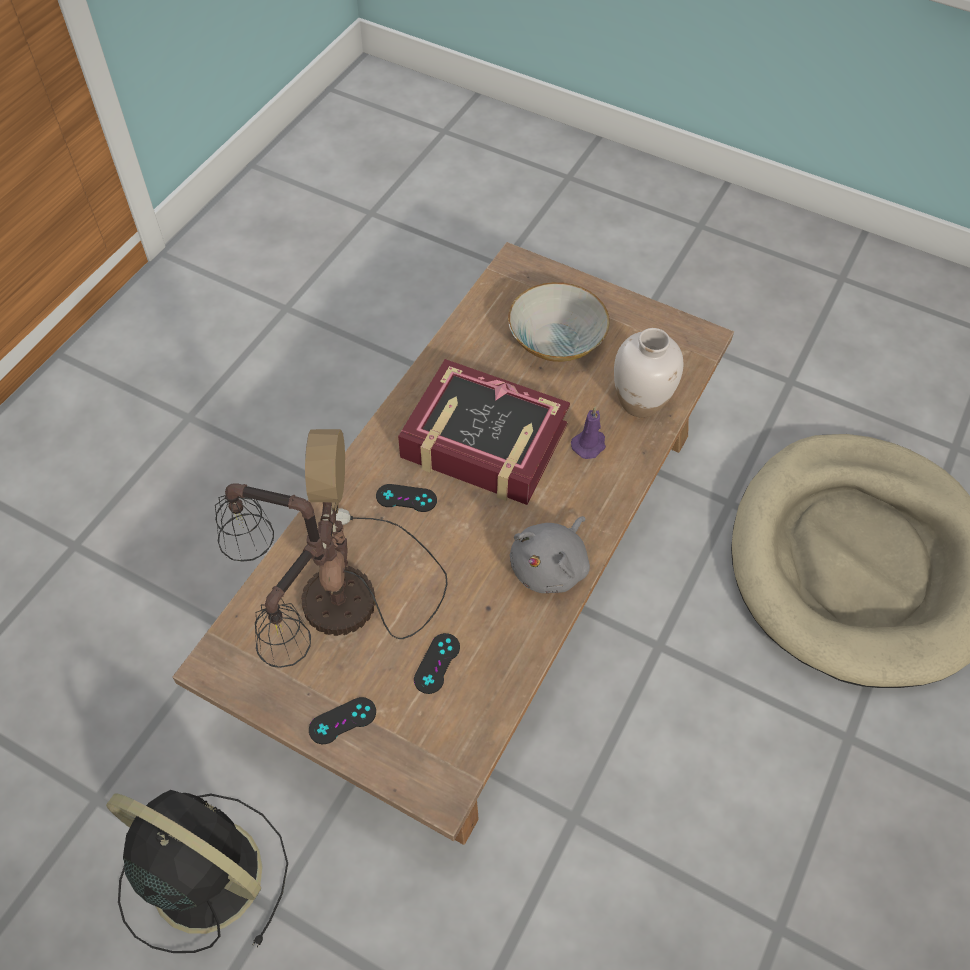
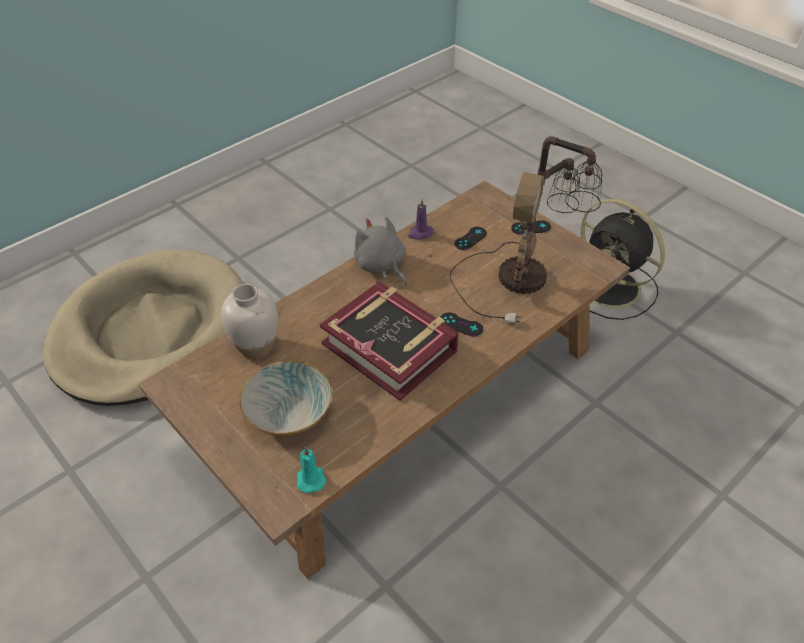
camera: 160 degrees left, 10 degrees down
(500, 290) = (310, 478): none -> turquoise candle
(551, 566) = (381, 266): grey plush toy -> grey plush toy turned 90 degrees counterclockwise
(589, 444) = (313, 327): purple candle -> purple candle (420, 233)

